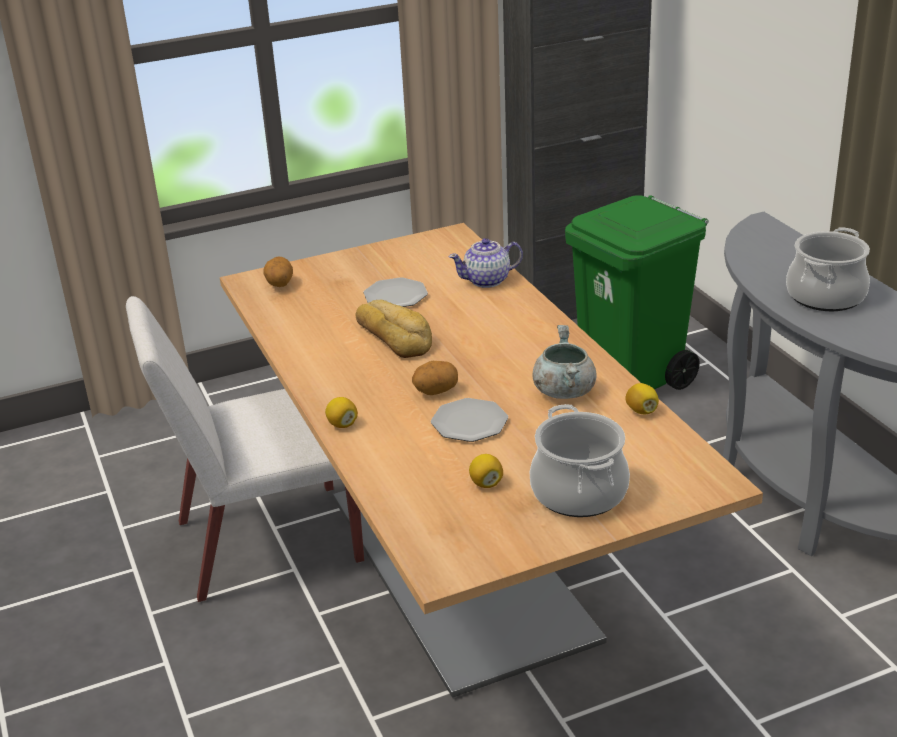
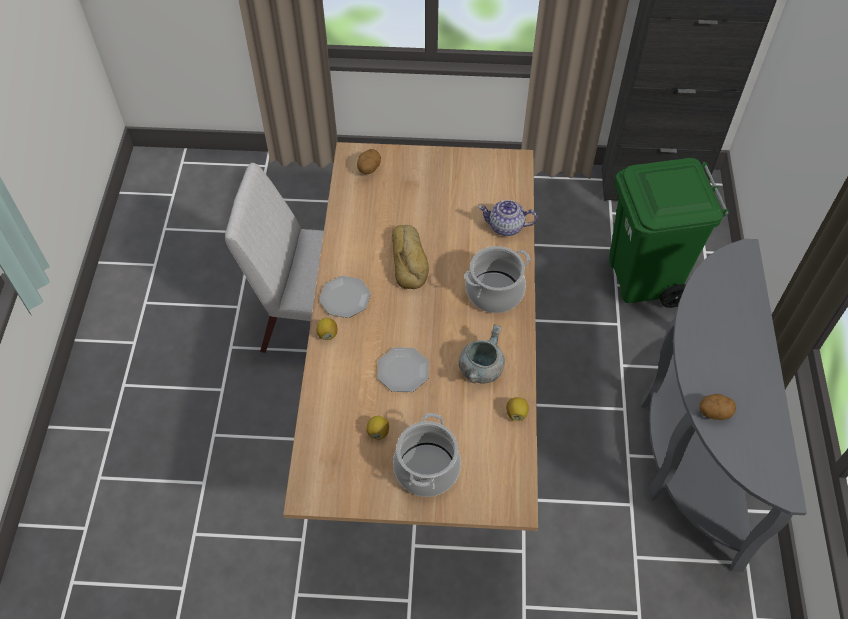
camera: 25 degrees right, 25 degrees up
(395, 296) = (435, 216): plate -> plate (345, 298)
(436, 391) = (401, 330): potato -> potato (714, 412)
(825, 296) = (725, 360): cooking pot -> cooking pot (494, 291)

